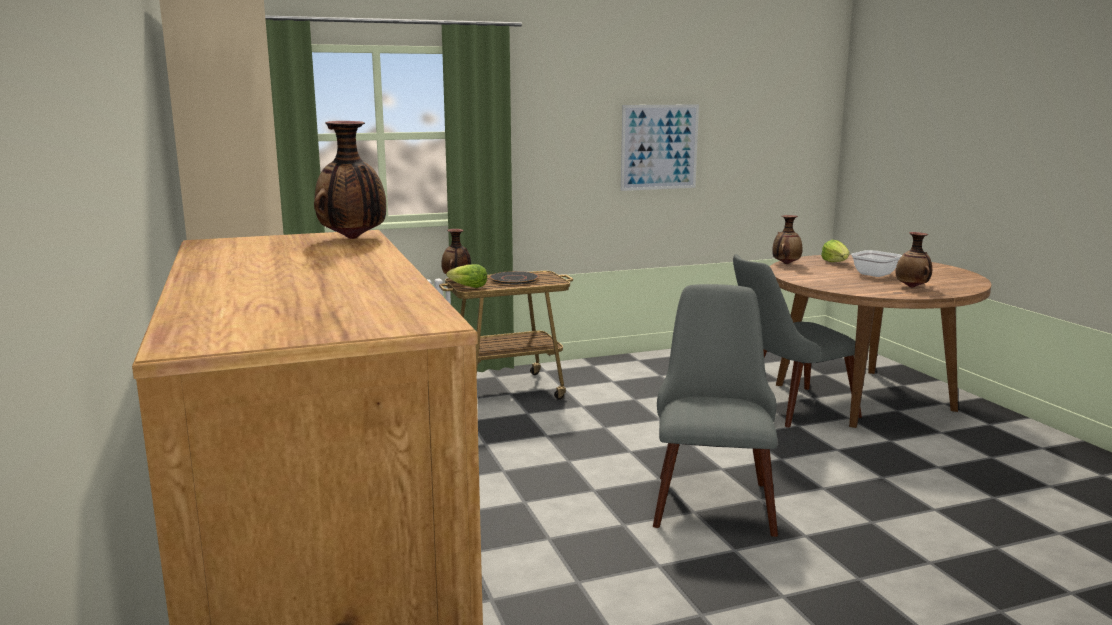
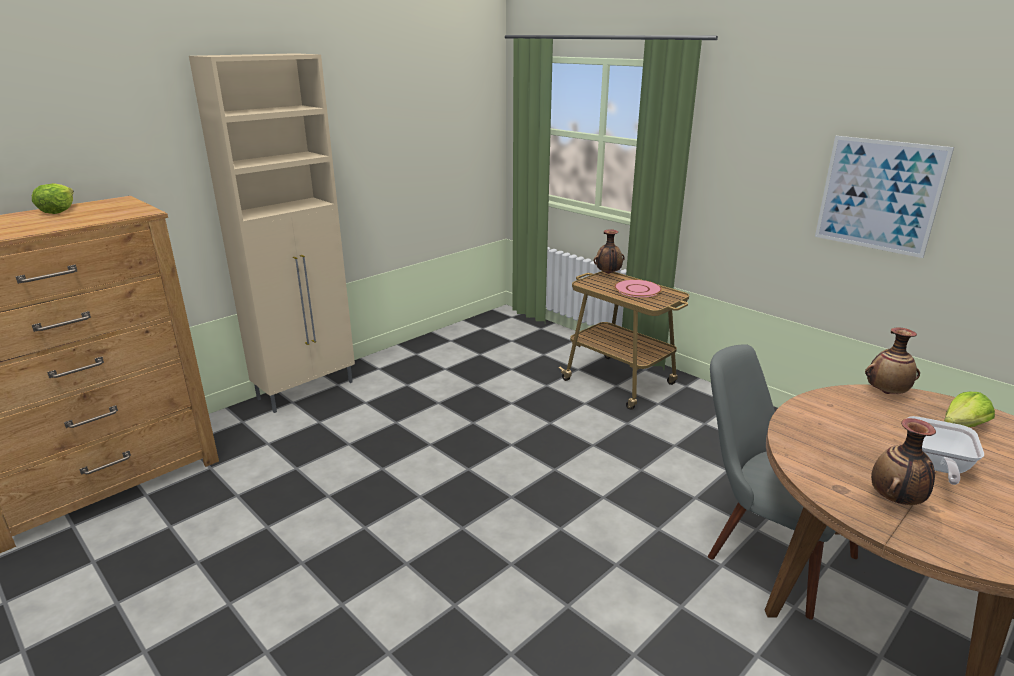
camera: 65 degrees right, 10 degrees up
(353, 239) = (127, 214): vase -> none
(468, 287) = (587, 282): lettuce -> lettuce (58, 211)
(513, 279) = (637, 289): black plate -> pink plate
(711, 495) = (499, 532): grey chair -> none

